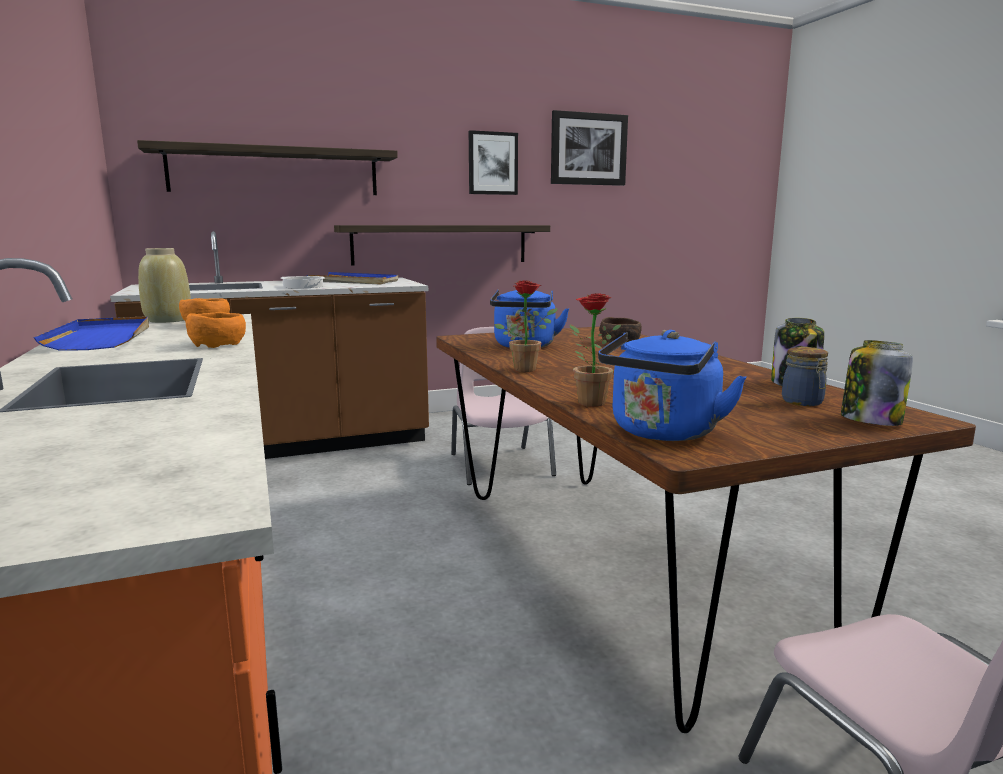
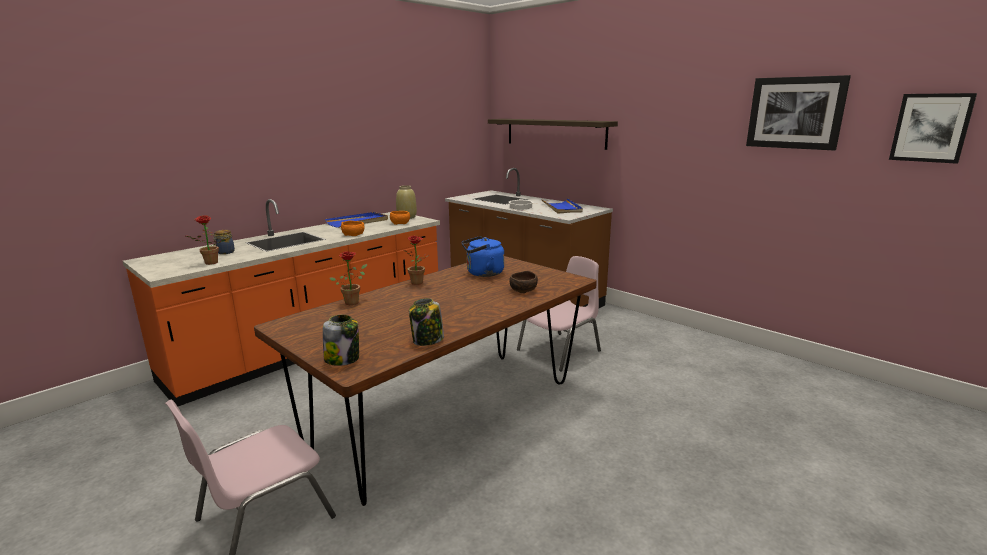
camera: 65 degrees right, 5 degrees up
(188, 446) = (209, 263): none -> potted plant
(441, 244) = (646, 188): shelf -> none
(492, 163) = (694, 127): picture -> picture (931, 128)
(662, 433) = (303, 319): blue kettle -> none
(803, 402) = (377, 343): jar -> jar (225, 252)

